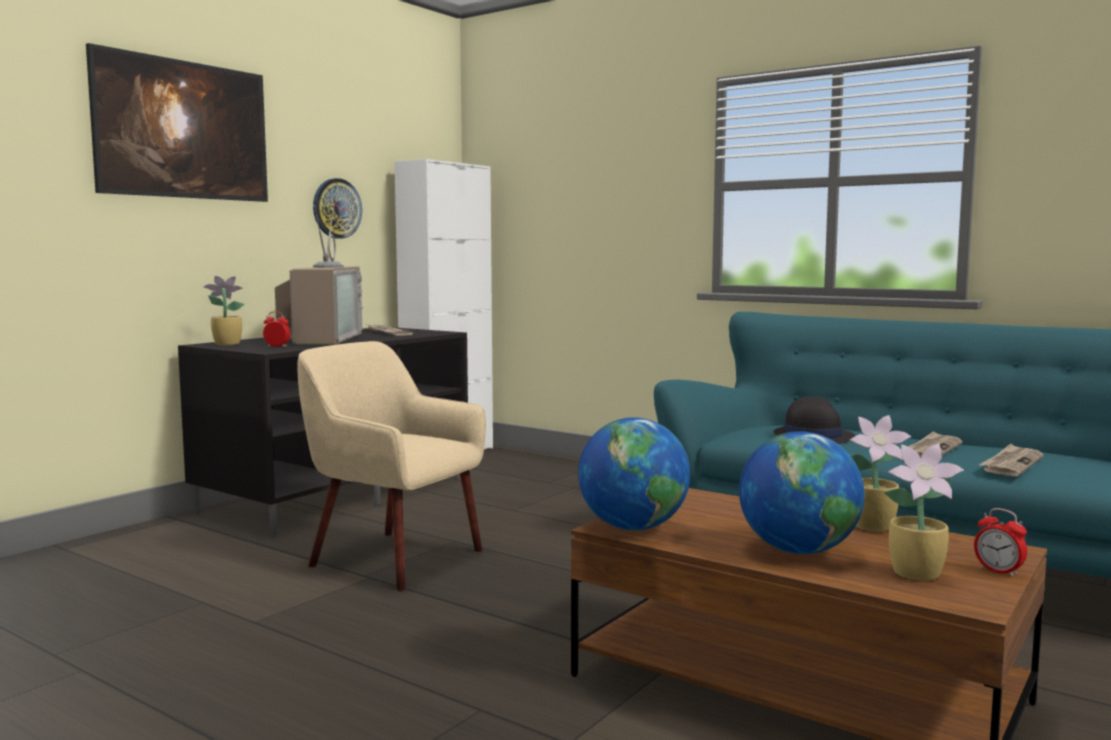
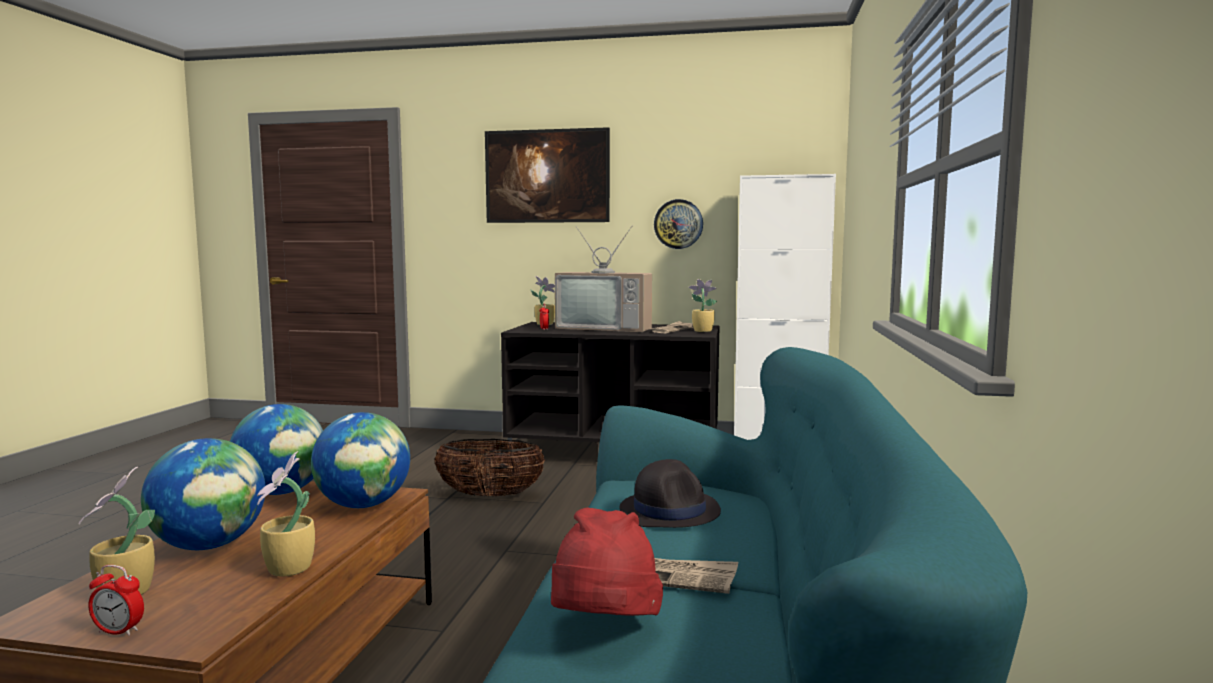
camera: 65 degrees right, 0 degrees up
(322, 338) = (606, 328): television -> television turned 45 degrees clockwise
(394, 558) = (490, 495): beige armchair -> basket
(416, 330) = (701, 331): none -> potted plant
(709, 503) = (363, 505): none -> globe
(998, 571) = (118, 631): alarm clock -> alarm clock turned 105 degrees counterclockwise
(1011, 464) = (604, 629): newspaper -> red hat

